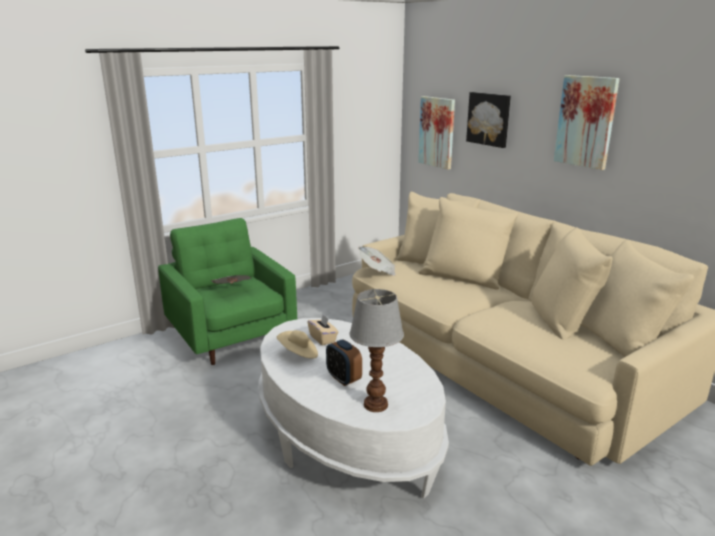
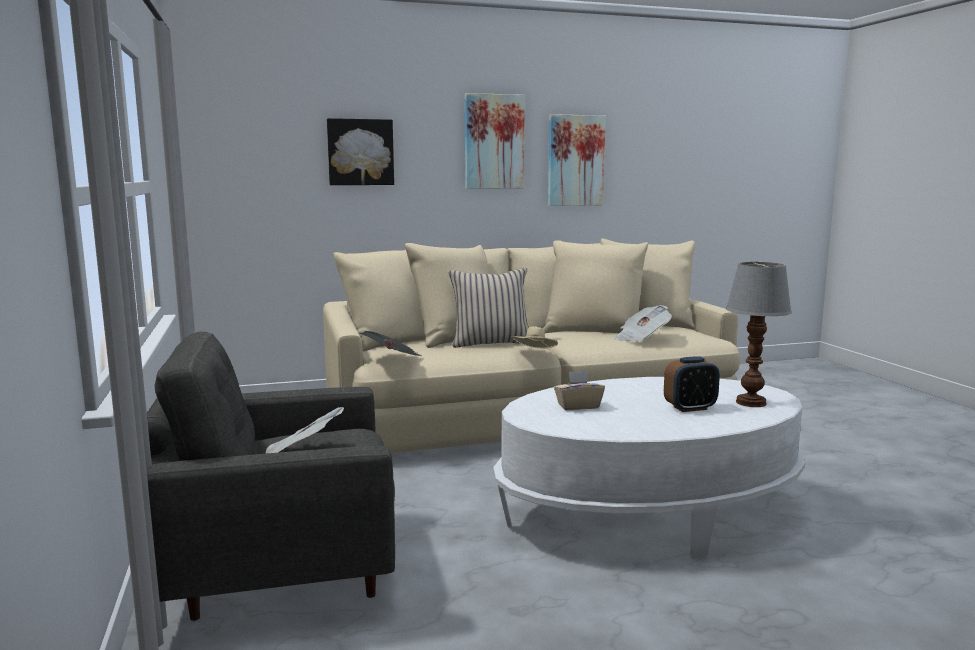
camera: 70 degrees left, 10 degrees down
(231, 336) = (281, 566): green armchair -> grey armchair
(298, 354) = (616, 421): beige hat -> beige hat (534, 353)
(437, 132) = (263, 181): picture -> picture (575, 160)
(452, 288) = (490, 343): none -> beige pillow
(541, 341) = (641, 338): none -> newspaper

